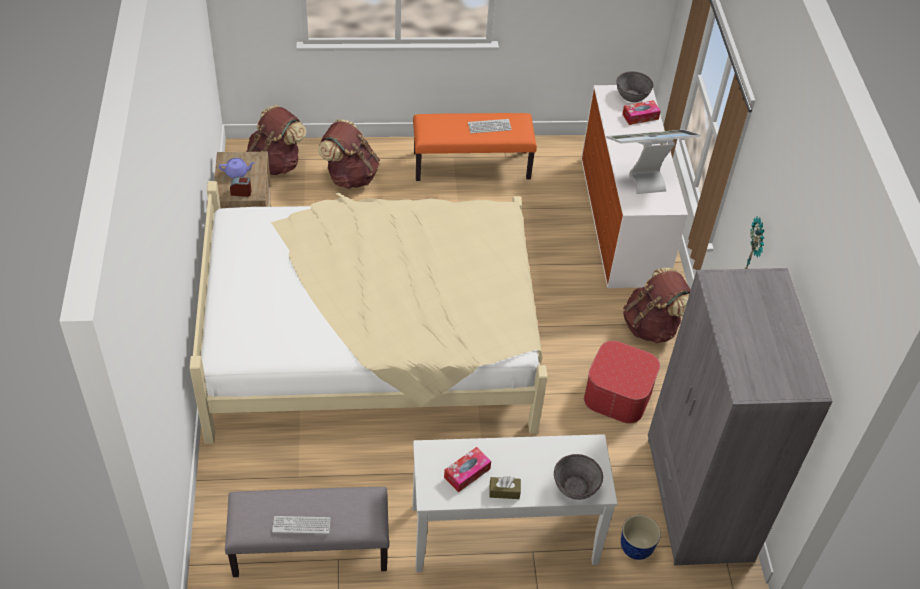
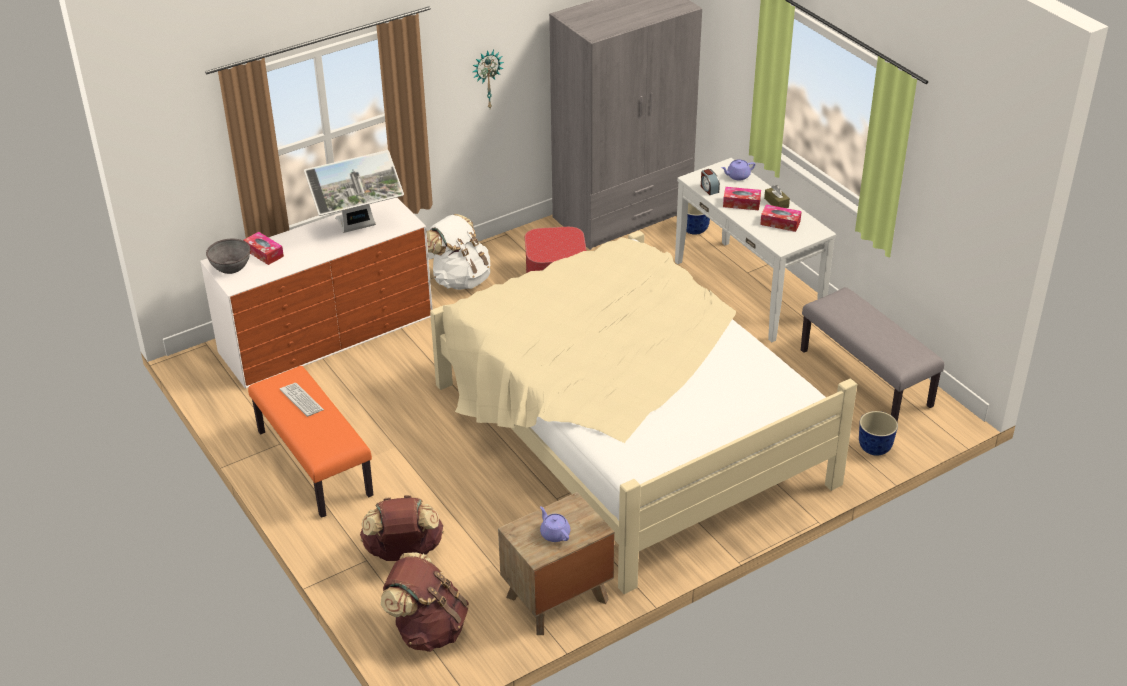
camera: 115 degrees left, 10 degrees down
(223, 494) = (874, 448): none -> planter
(241, 192) = (581, 515): alarm clock -> alarm clock (709, 189)
(301, 525) = (886, 325): keyboard -> none
(522, 461) = (741, 203): none -> tissue box
(575, 487) = (737, 176): grey bowl -> purple teapot
(644, 176) = (358, 228): monitor -> monitor turned 75 degrees counterclockwise
(652, 326) = (460, 279): brown backpack -> white backpack

